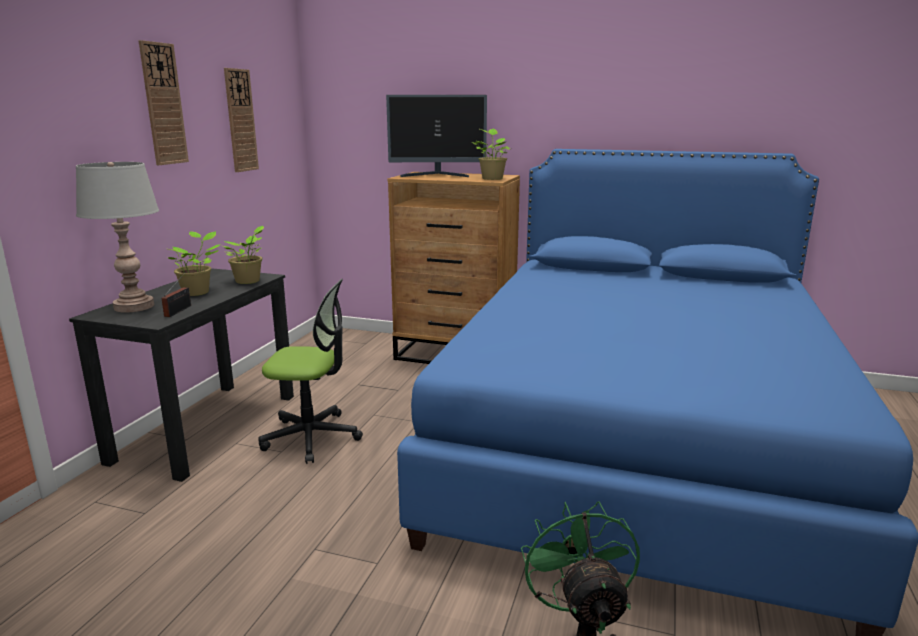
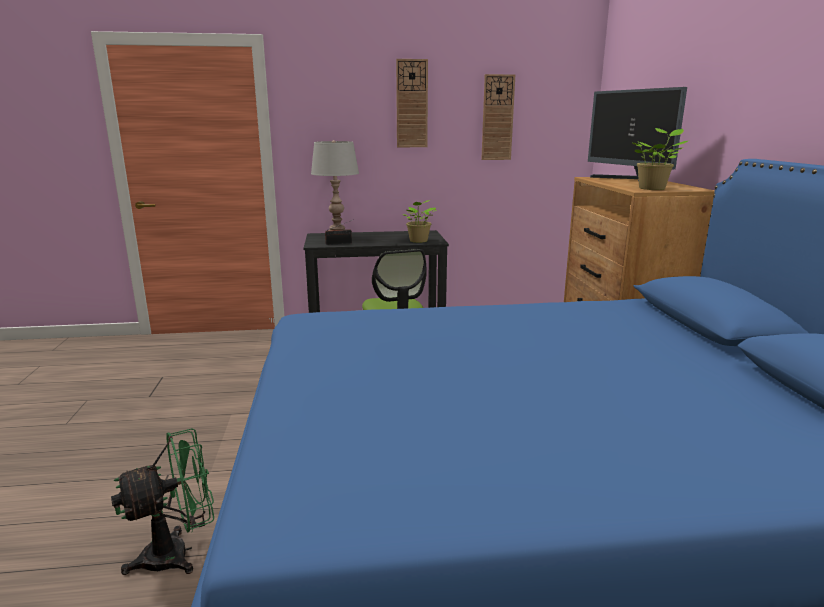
camera: 65 degrees right, 0 degrees up
(197, 292) = (380, 238): potted plant -> none

